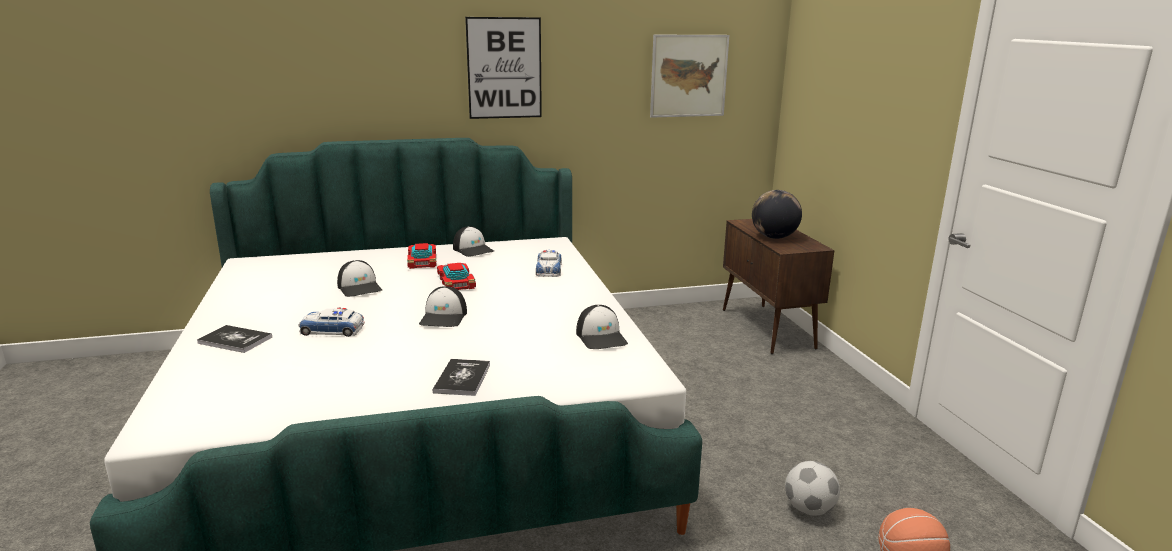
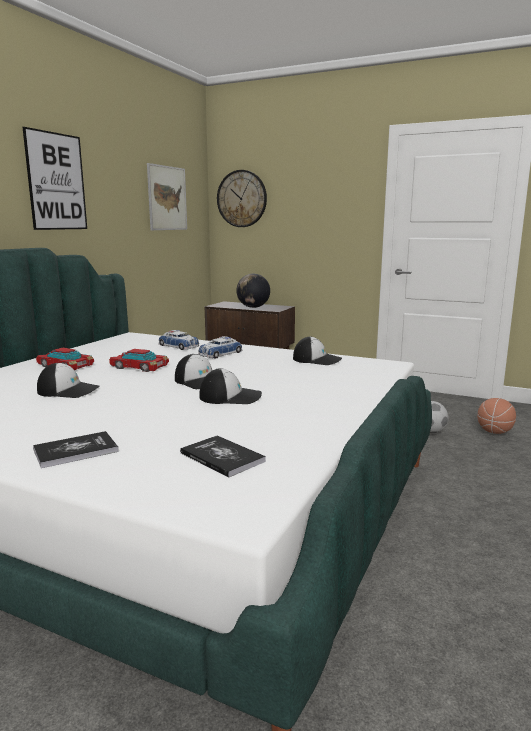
camera: 50 degrees left, 5 degrees down
(332, 330) = (143, 414): toy car -> toy car (220, 353)
(462, 378) = (320, 397): book -> book (222, 457)
(473, 250) = (85, 351): cap -> cap (231, 397)
(811, 77) = (242, 199): none -> wall clock

